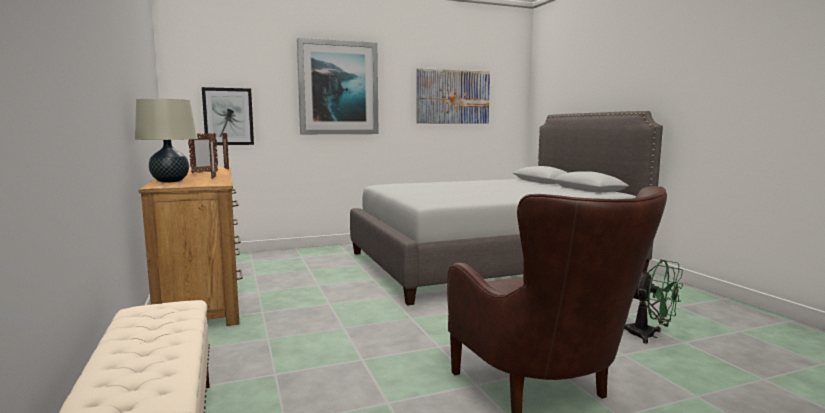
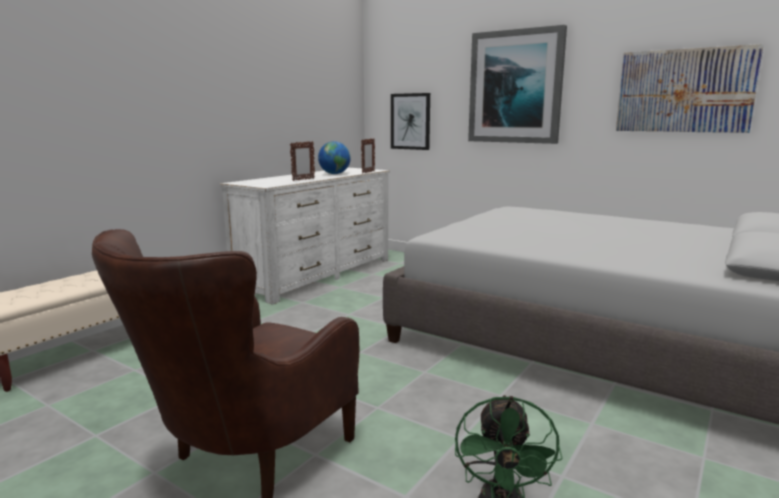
camera: 55 degrees right, 5 degrees up
(170, 181) = (266, 179): beige table lamp -> none
(202, 291) = (317, 274): brown dresser -> white dresser
(204, 172) = (334, 174): picture frame -> globe

